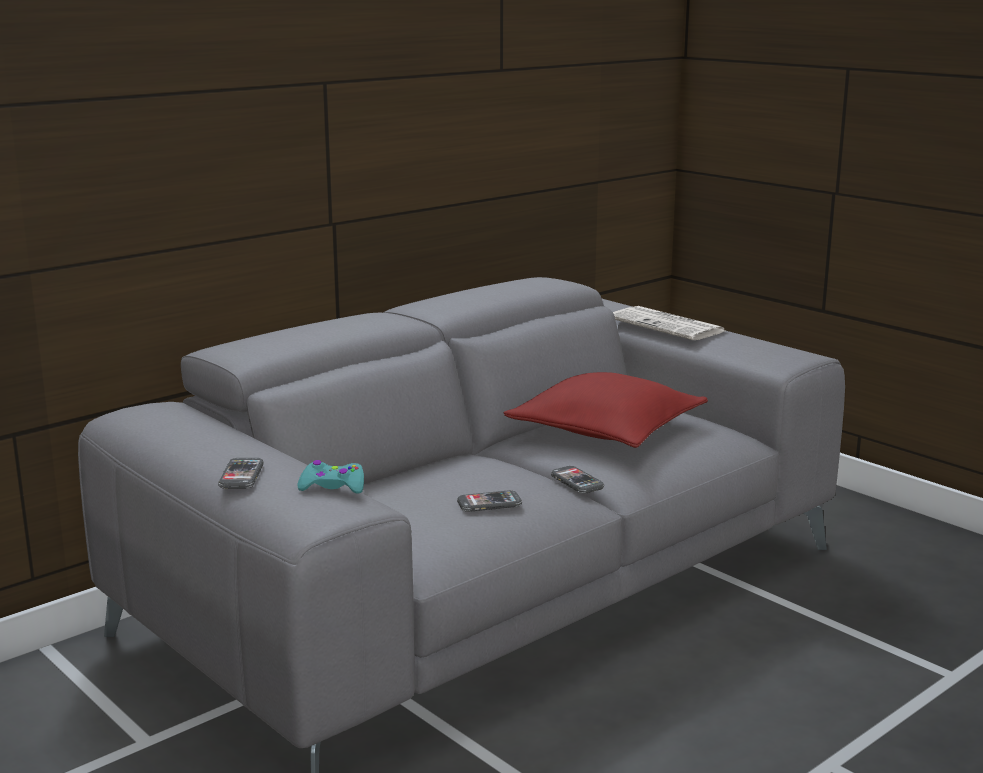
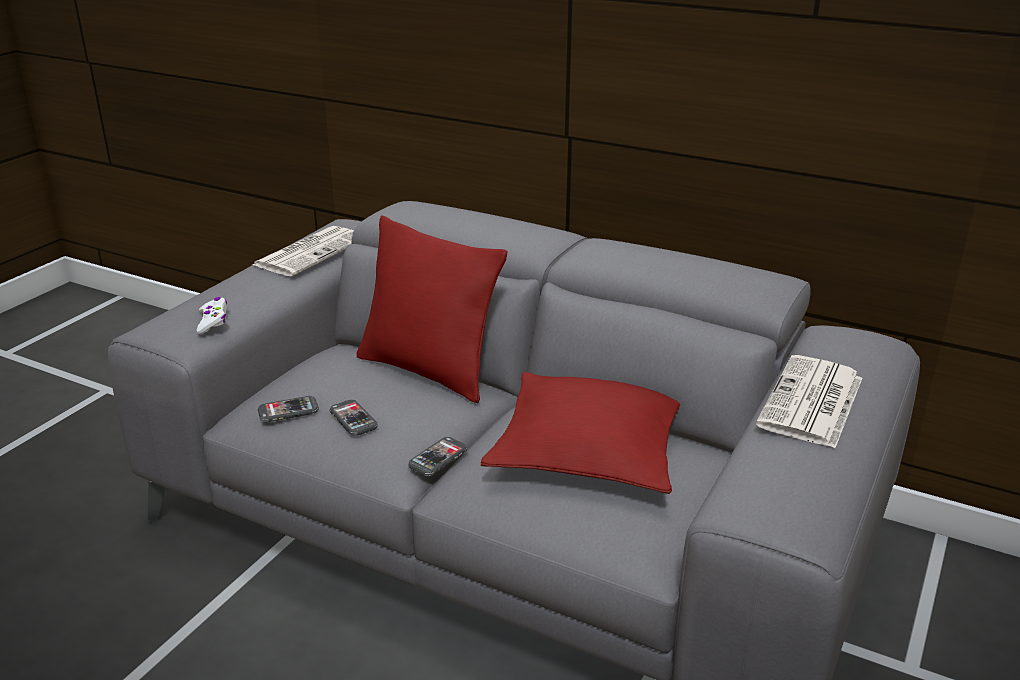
camera: 70 degrees right, 10 degrees up
(195, 432) = (311, 252): none -> newspaper
(241, 475) = (227, 286): phone -> phone (288, 411)
(333, 486) = (213, 321): turquoise game controller -> white game controller
(417, 468) = (428, 371): none -> red pillow

